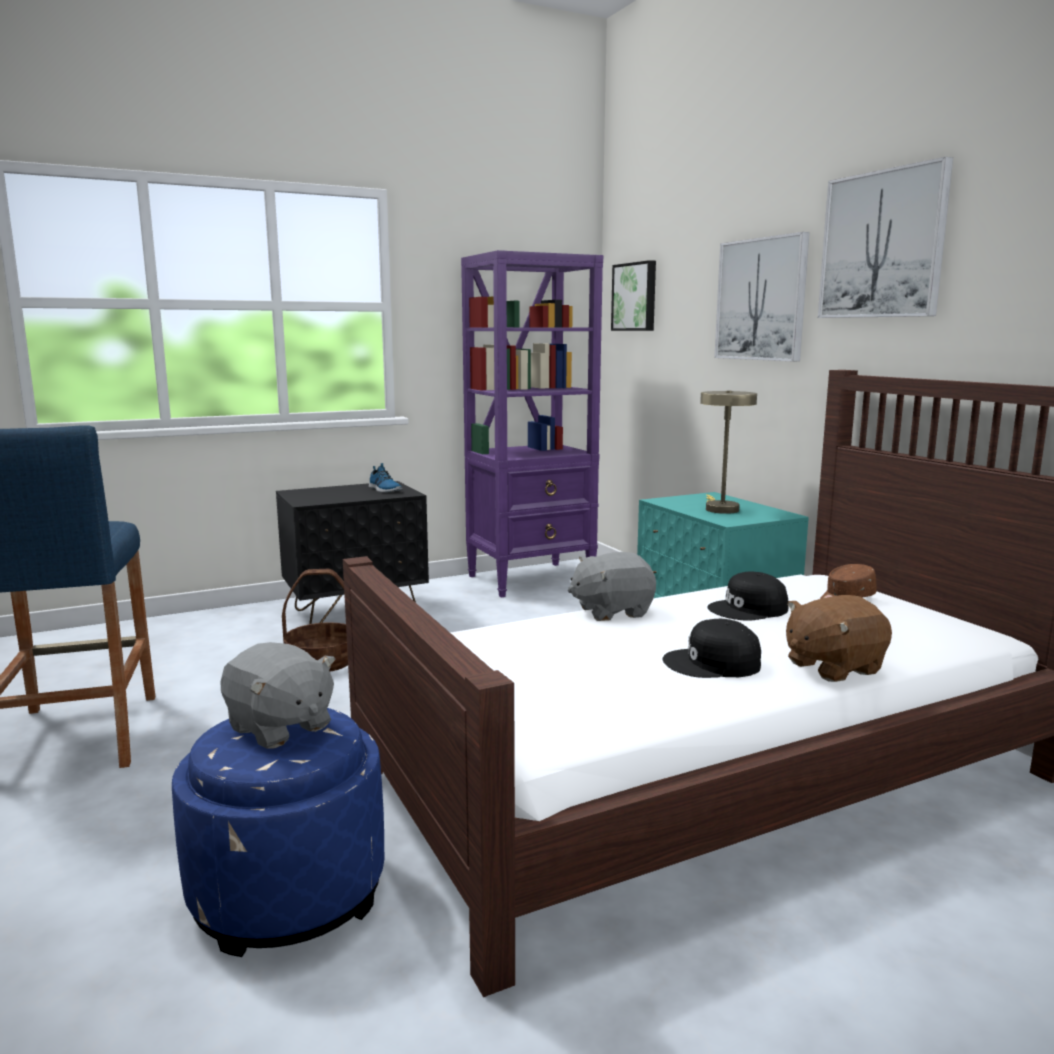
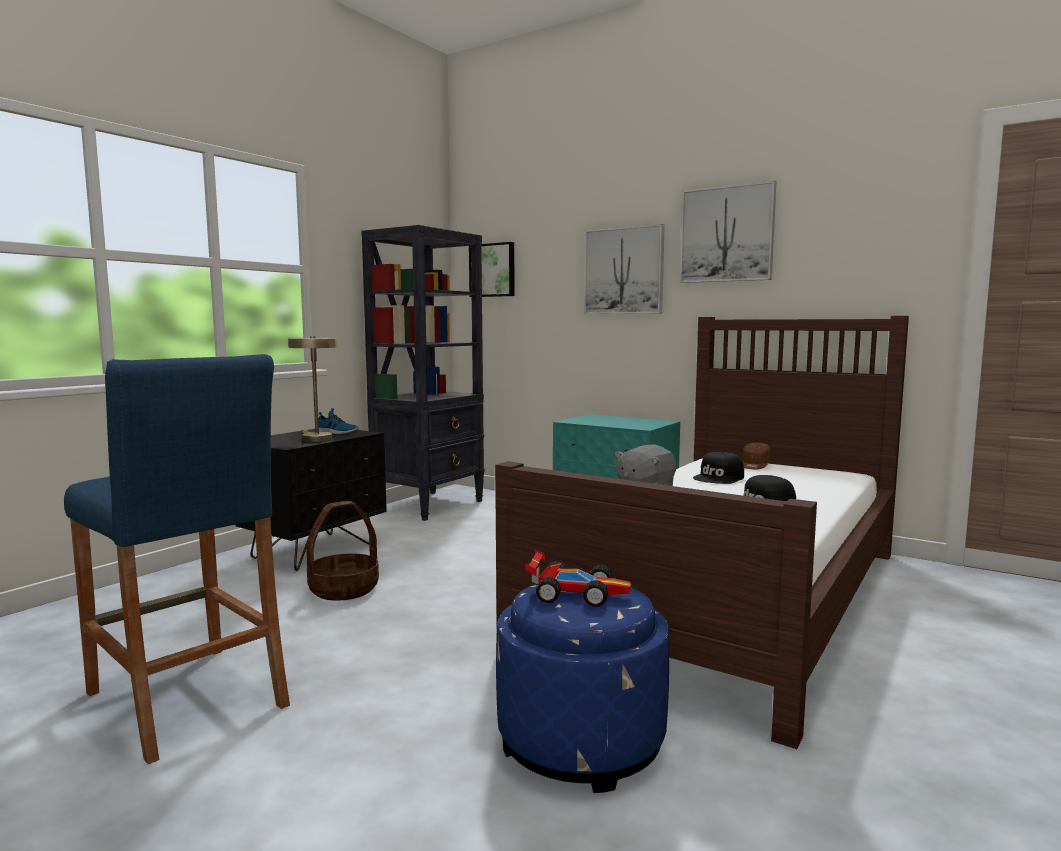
camera: 30 degrees left, 5 degrees down
(279, 727) = (576, 593): grey plush toy -> toy car
(532, 579) = (430, 505): purple bookcase -> black bookcase
(720, 508) = (619, 422): beige table lamp -> beige table lamp (315, 439)
(832, 667) = (822, 497): brown plush toy -> none

